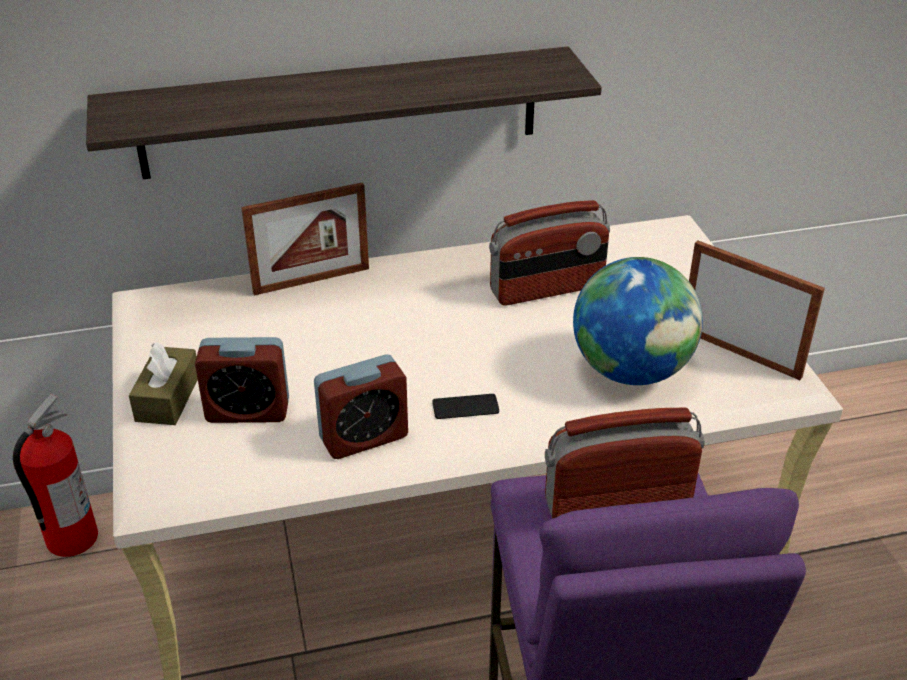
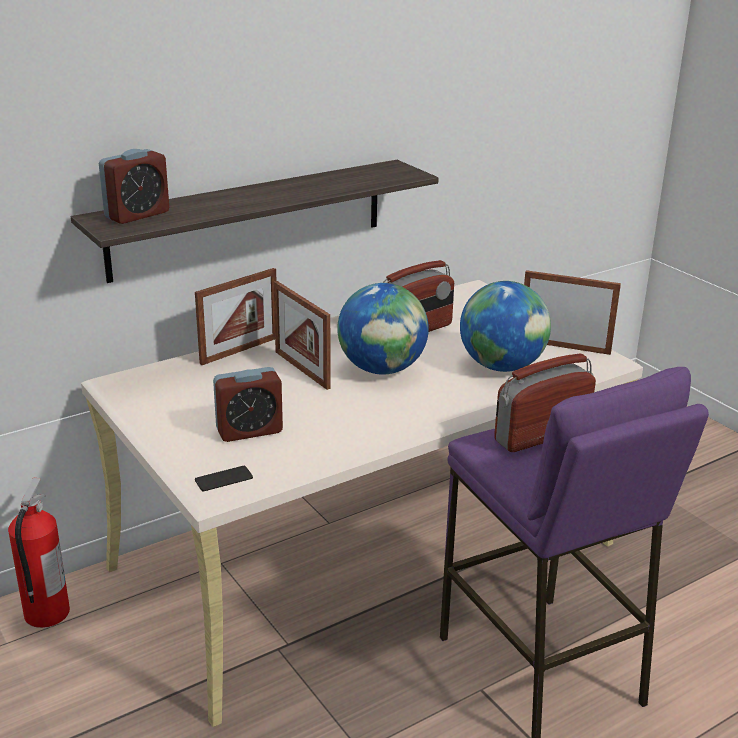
camera: 20 degrees left, 10 degrees down
(168, 398) = (181, 434): brown tissue box -> none
(364, 437) = (346, 431): alarm clock -> alarm clock (137, 215)
(368, 325) = (302, 369): none -> picture frame
(465, 407) = (405, 403): phone -> phone (224, 479)
(468, 344) = (382, 369): none -> globe

